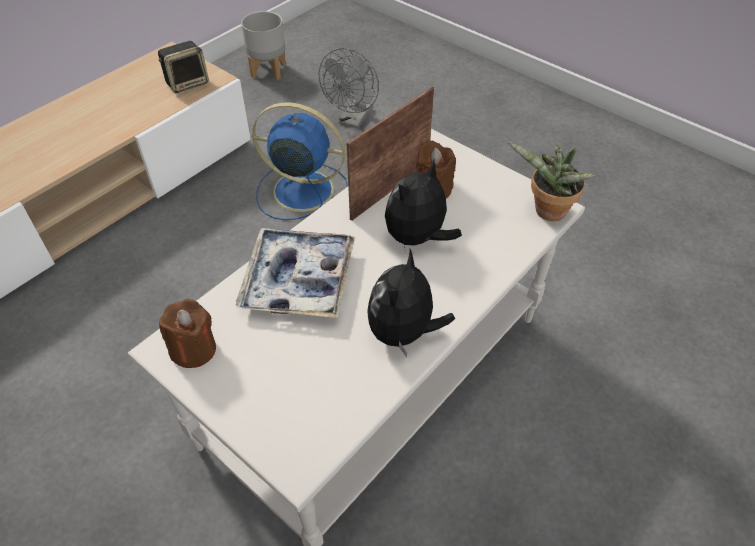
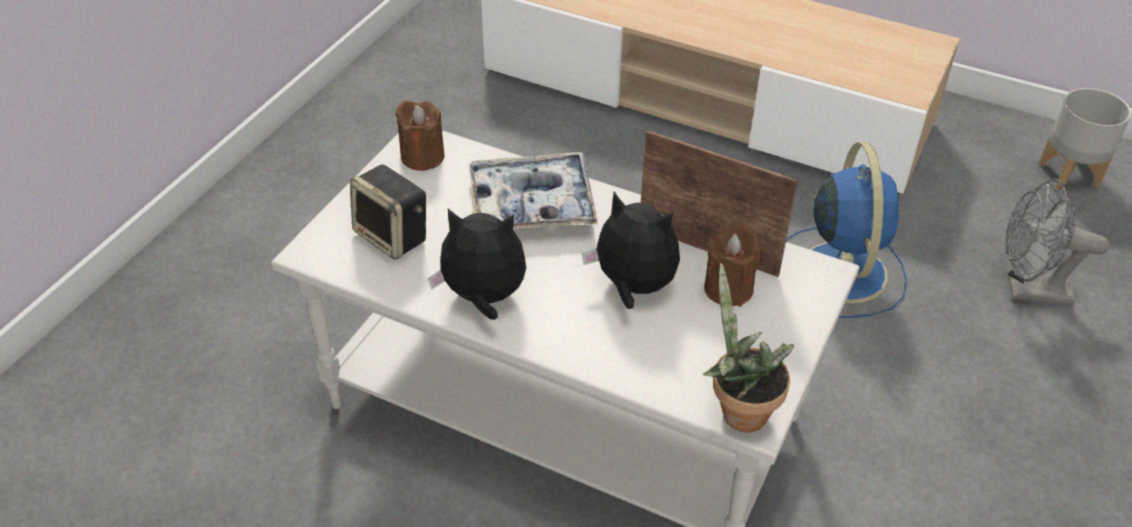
camera: 75 degrees right, 5 degrees down
(188, 83) = (885, 74): speaker -> speaker (393, 237)

